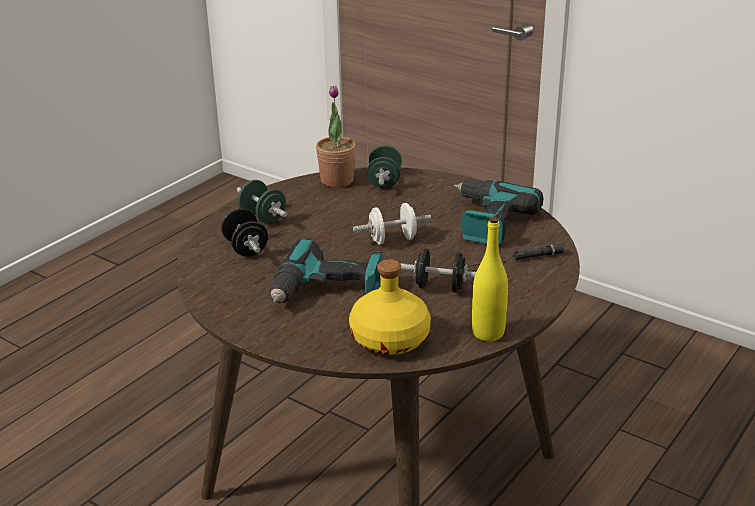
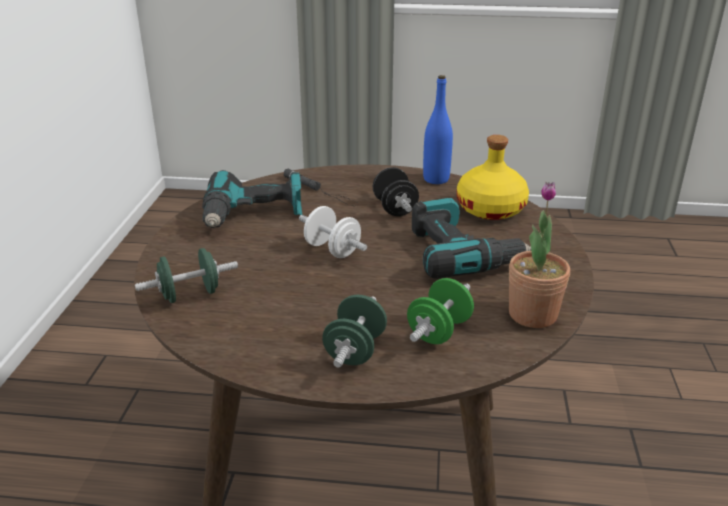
camera: 120 degrees left, 0 degrees up
(246, 248) = (439, 331): black dumbbell -> green dumbbell
(337, 180) = (206, 331): potted plant -> potted plant (532, 314)
(488, 333) = (436, 179): yellow bottle -> blue bottle

